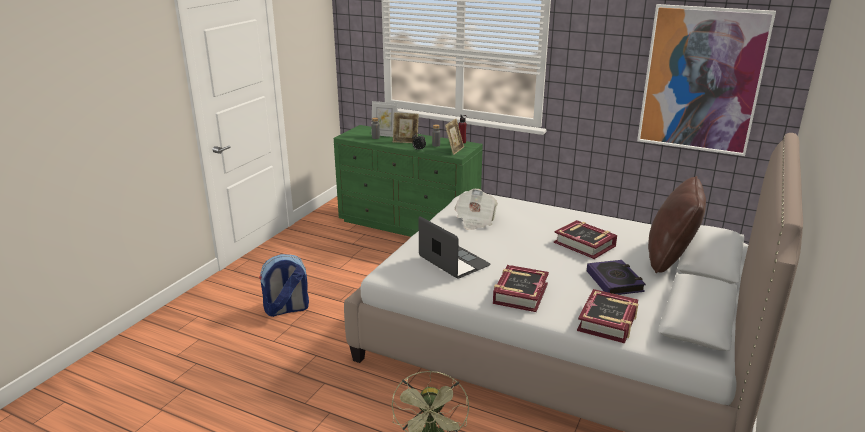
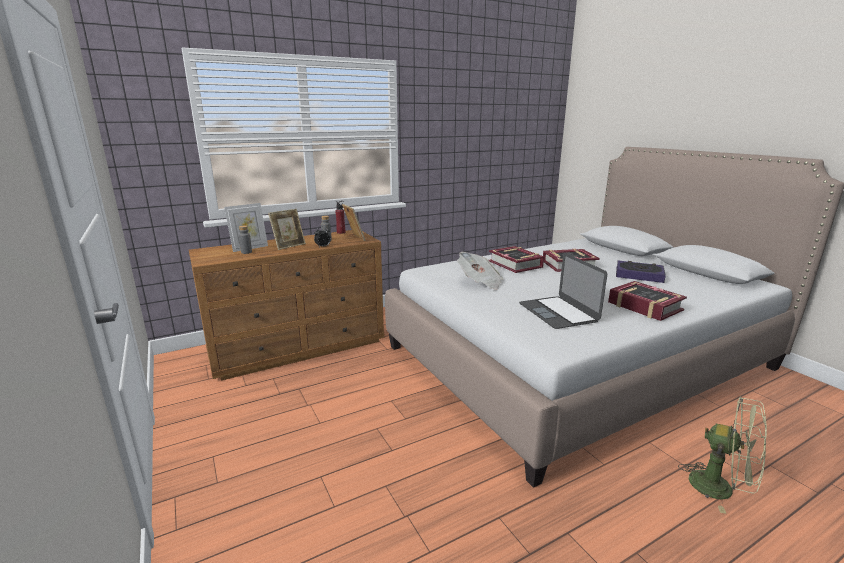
camera: 55 degrees left, 5 degrees down
(286, 309) = (363, 506): backpack -> none
(409, 225) = (300, 347): green dresser -> brown dresser
(453, 261) = (558, 312): laptop -> laptop turned 105 degrees counterclockwise
(608, 322) = (707, 294): book -> book (515, 264)
(670, 258) = (611, 254): brown pillow -> none
(701, 80) = (510, 135): picture -> none

